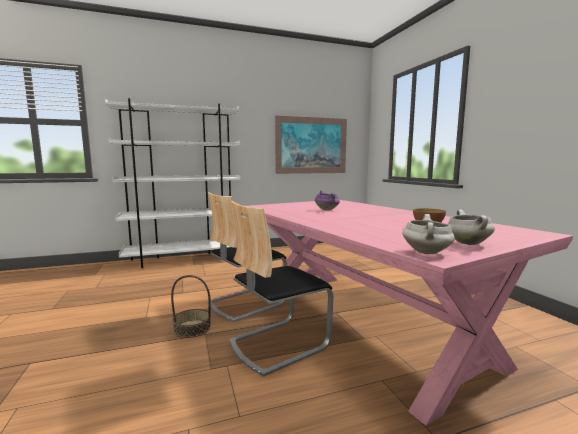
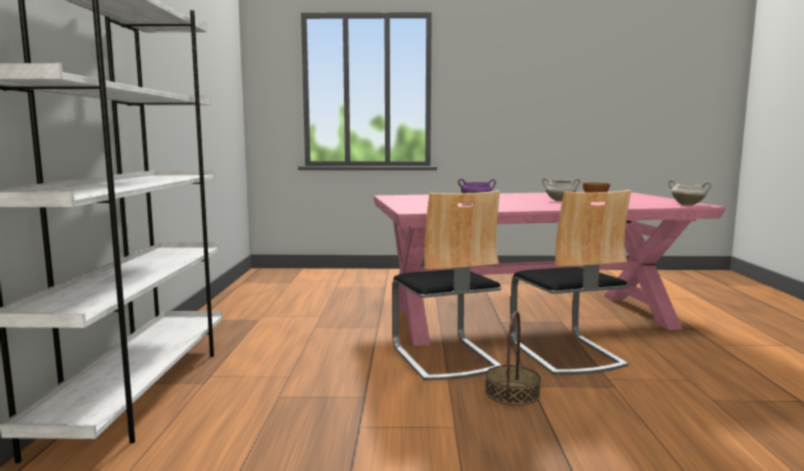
camera: 70 degrees left, 0 degrees up
(311, 145) = (209, 109): picture -> none
(466, 243) = (657, 200): white cooking pot -> white cooking pot (559, 200)

